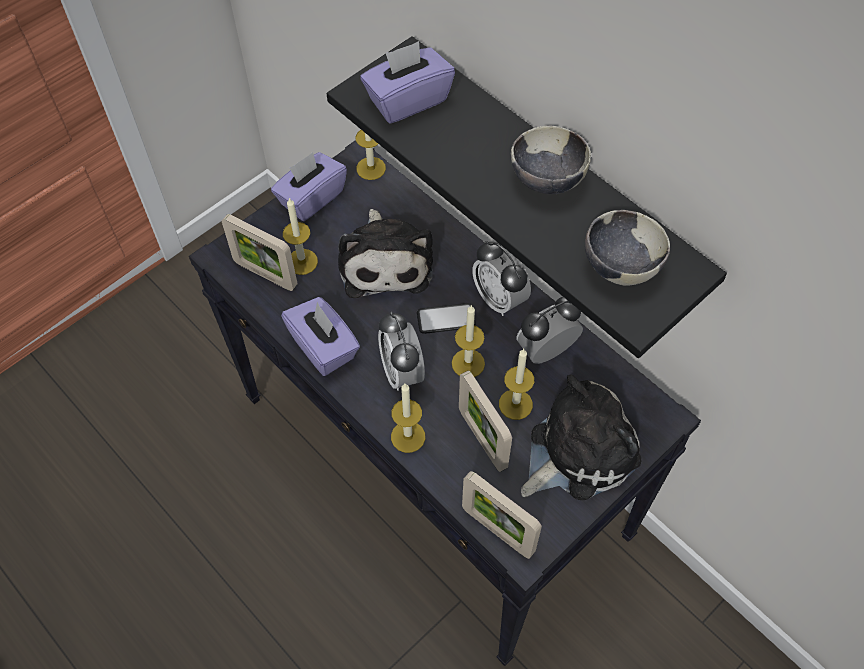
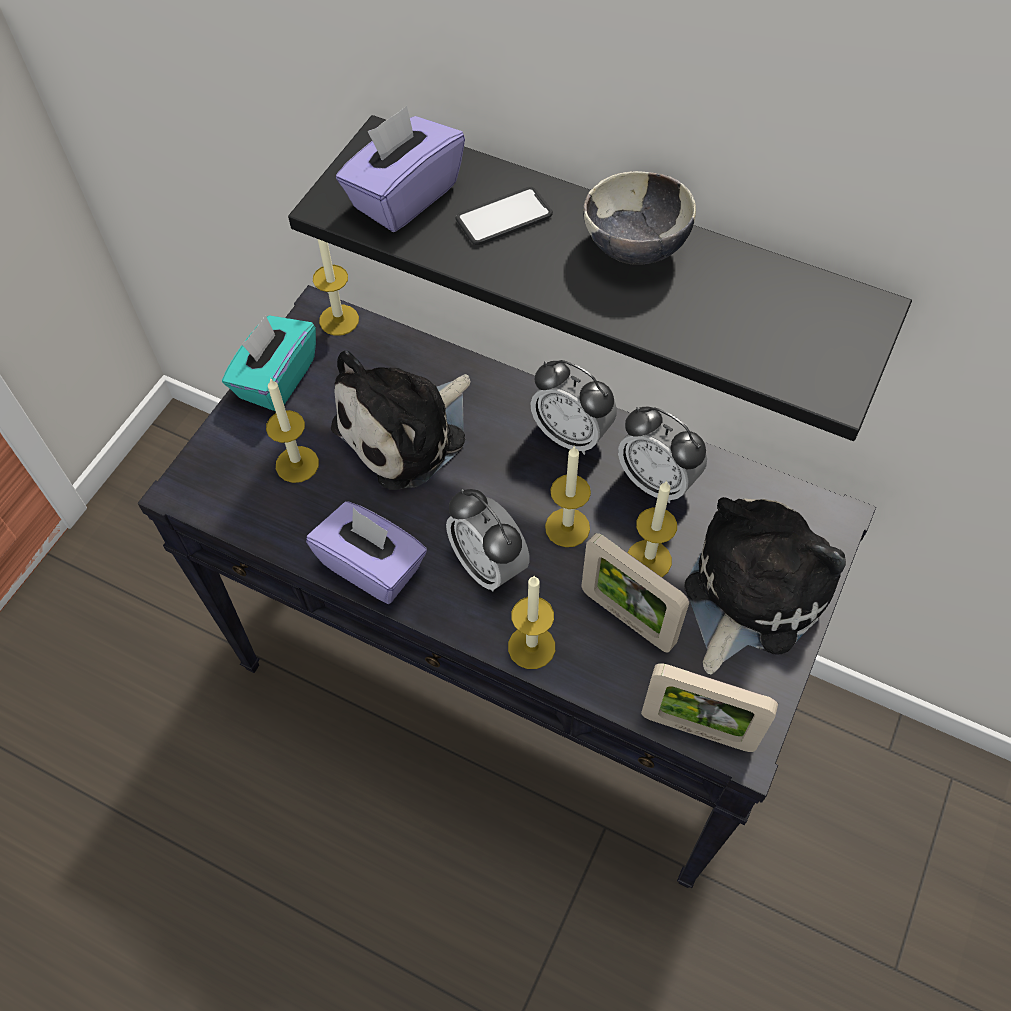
camera: 20 degrees left, 0 degrees up
(265, 274) = (254, 495): picture frame -> none
(311, 198) = (276, 379): purple tissue box -> turquoise tissue box
(385, 261) = (407, 431): plush toy -> plush toy turned 75 degrees clockwise
(446, 319) = (515, 480): phone -> phone (504, 217)
(546, 351) = (657, 481): alarm clock -> alarm clock turned 90 degrees counterclockwise
(620, 266) = (780, 330): bowl -> none

